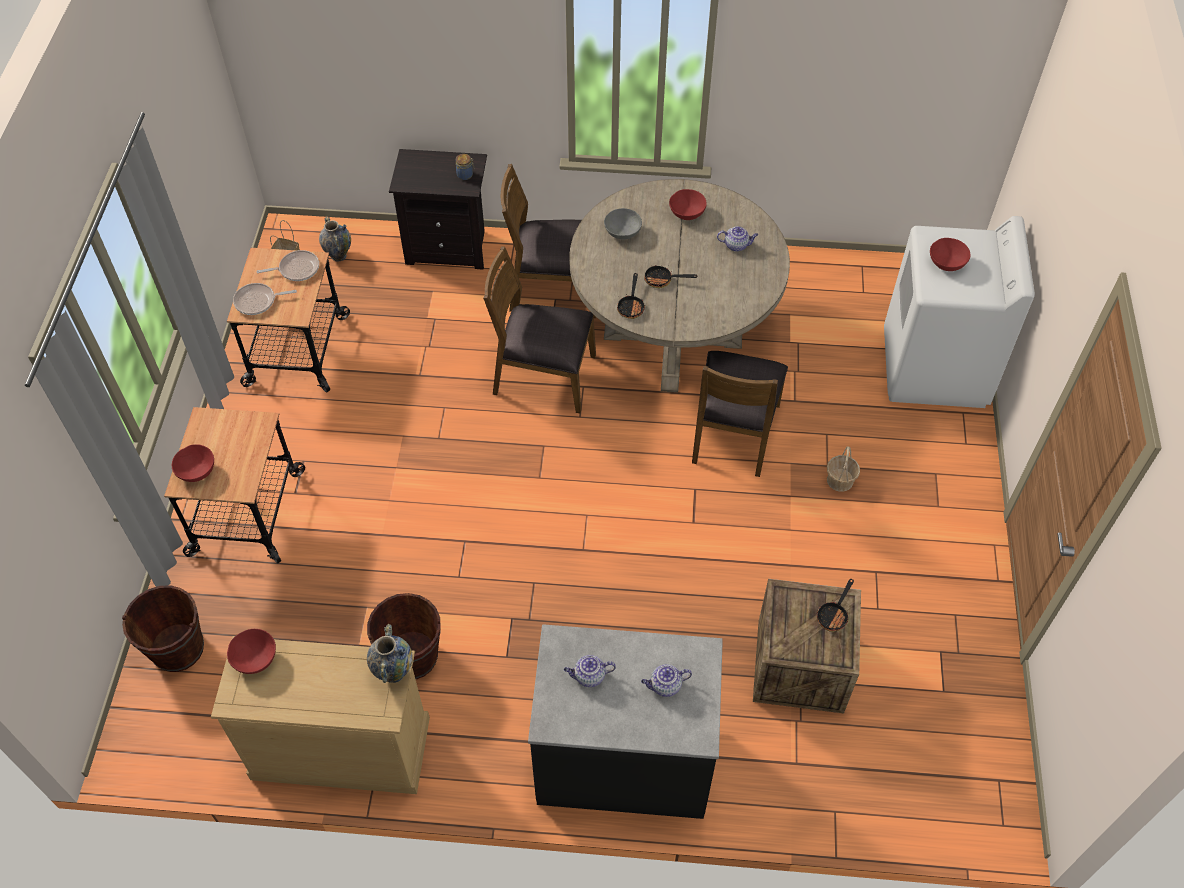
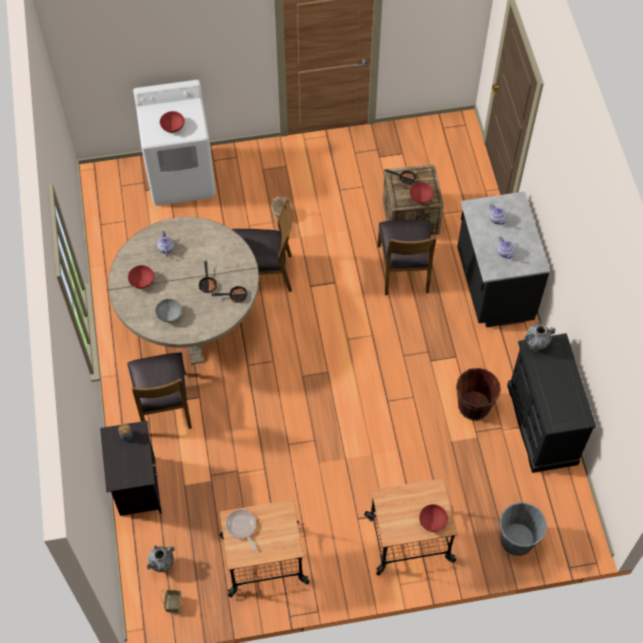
camera: 105 degrees left, 5 degrees up
(178, 648) = (517, 540): brown bucket -> grey bucket
(255, 659) = (555, 417): red bowl -> red bowl (421, 198)
(258, 301) = (279, 542): frying pan -> none
(341, 747) = (541, 424): beige dresser -> black dresser
(543, 376) = (245, 391): brown chair -> brown chair (404, 269)

